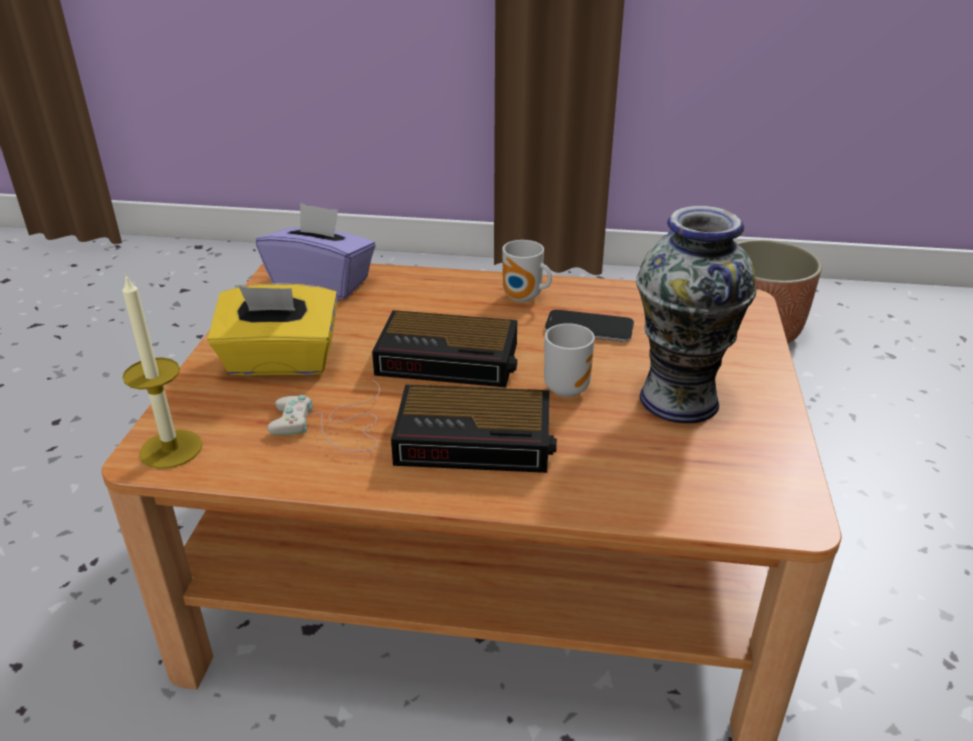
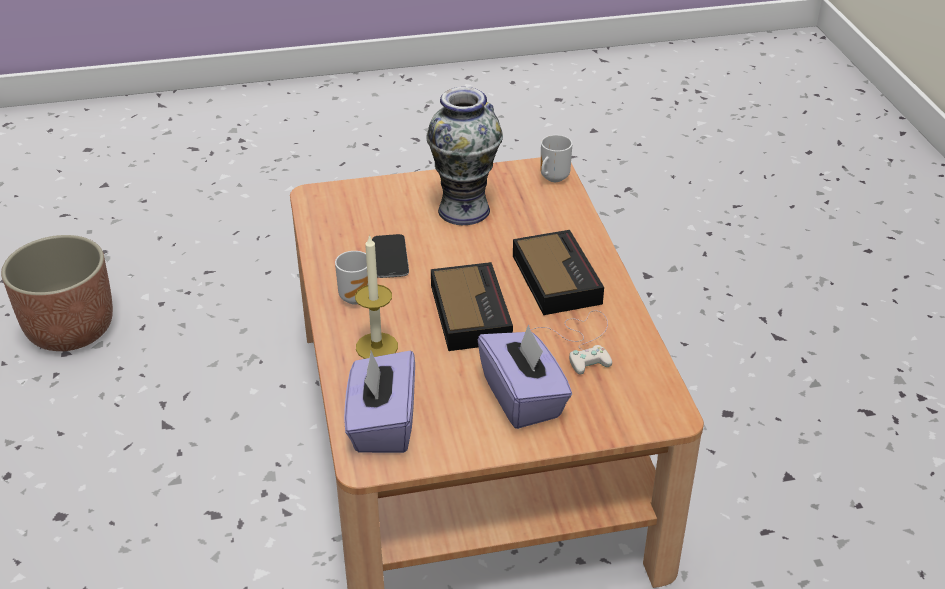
camera: 110 degrees left, 5 degrees up
(171, 449) = (656, 408): candle -> candle (376, 346)
(280, 362) = (523, 398): yellow tissue box -> purple tissue box
(565, 387) = (476, 254): mug -> mug (552, 178)

